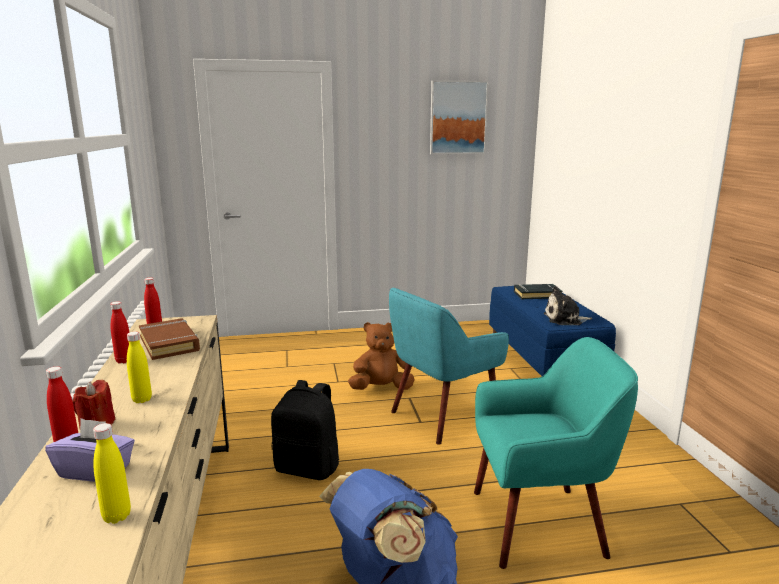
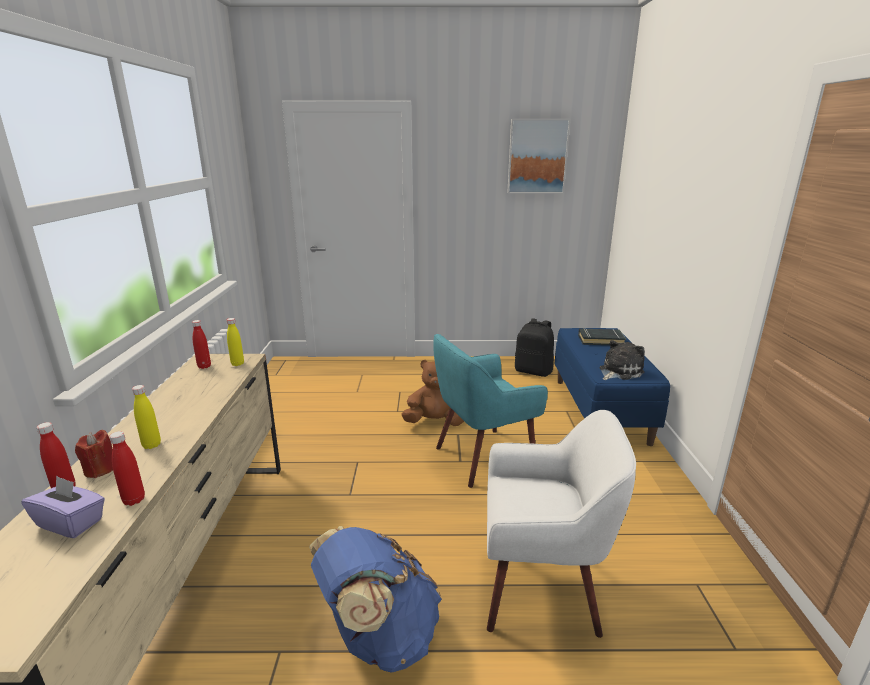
camera: 10 degrees right, 5 degrees up
(117, 516) = (60, 578): yellow bottle -> yellow bottle (237, 364)
(124, 361) = (160, 399): red bottle -> red bottle (134, 500)
(169, 344) = (208, 383): brown book -> none
(308, 468) = (342, 499): black backpack -> black backpack (533, 371)
(539, 523) = (541, 587): turquoise armchair -> white armchair
(565, 319) = (619, 371): plush toy -> plush toy turned 135 degrees clockwise

